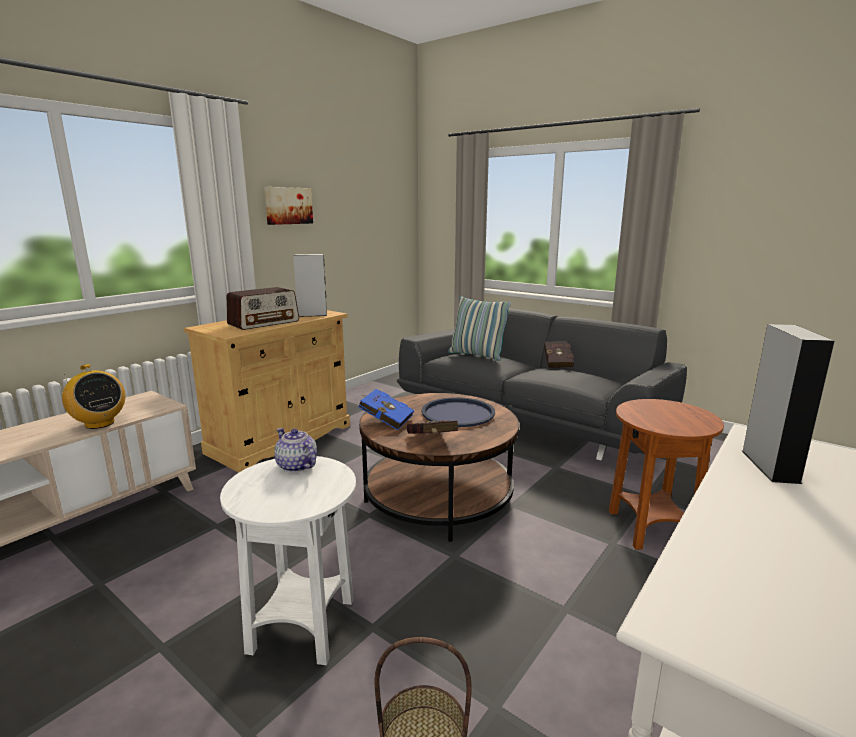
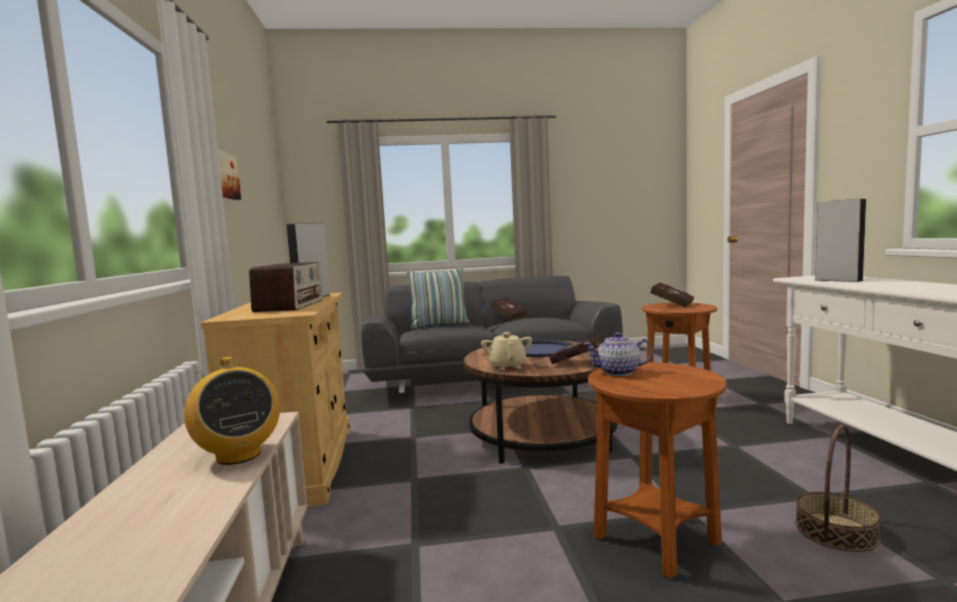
camera: 45 degrees left, 10 degrees down
(99, 423) = (238, 455): radio -> radio turned 60 degrees clockwise
(302, 626) = (655, 540): white side table -> brown side table
(385, 420) = (507, 366): blue book -> beige teapot
(671, 409) = (670, 305): none -> red book

